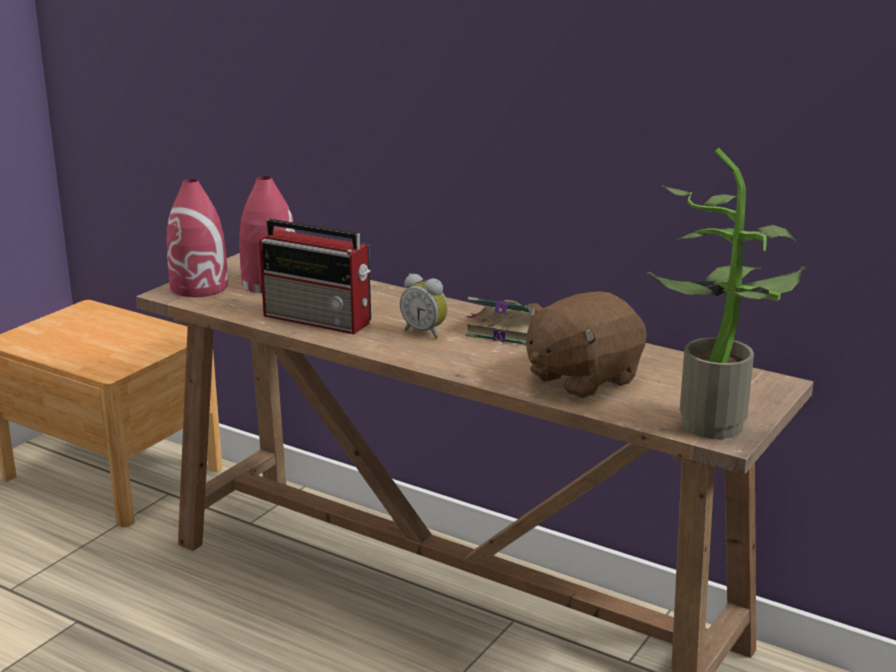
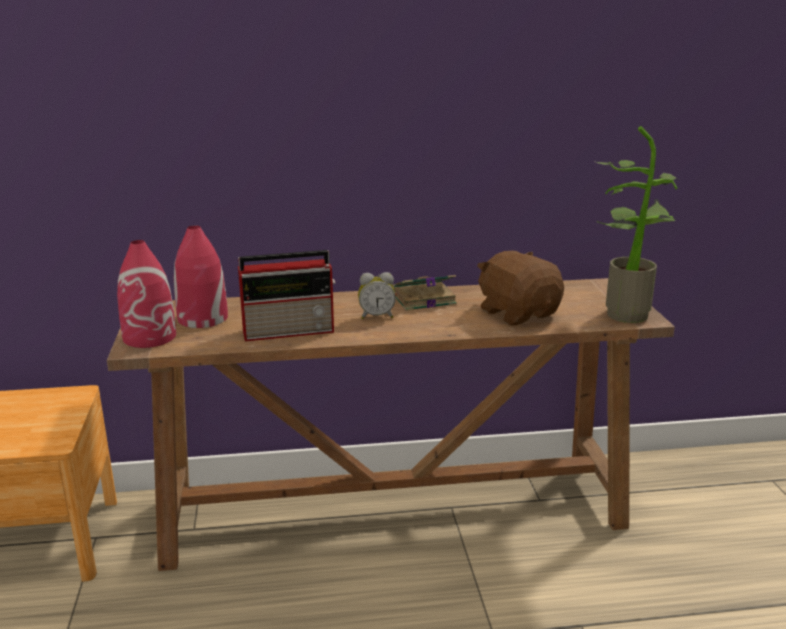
camera: 40 degrees left, 0 degrees up
(581, 378) = (518, 313): brown plush toy -> brown plush toy turned 135 degrees clockwise

